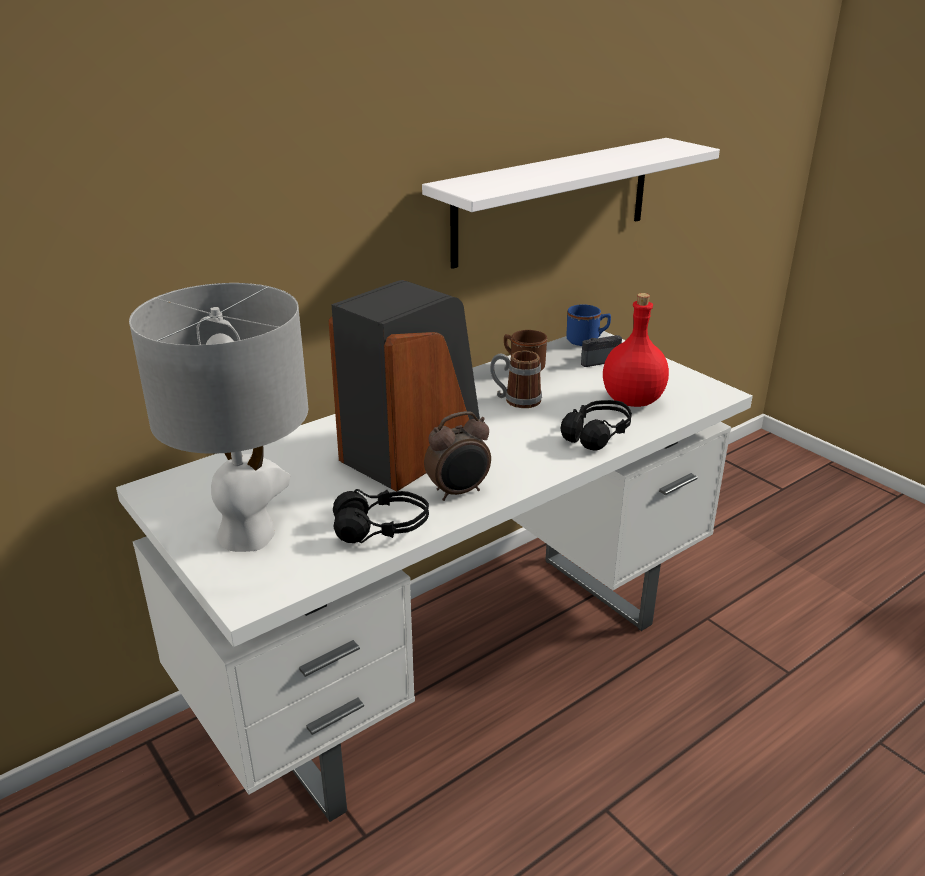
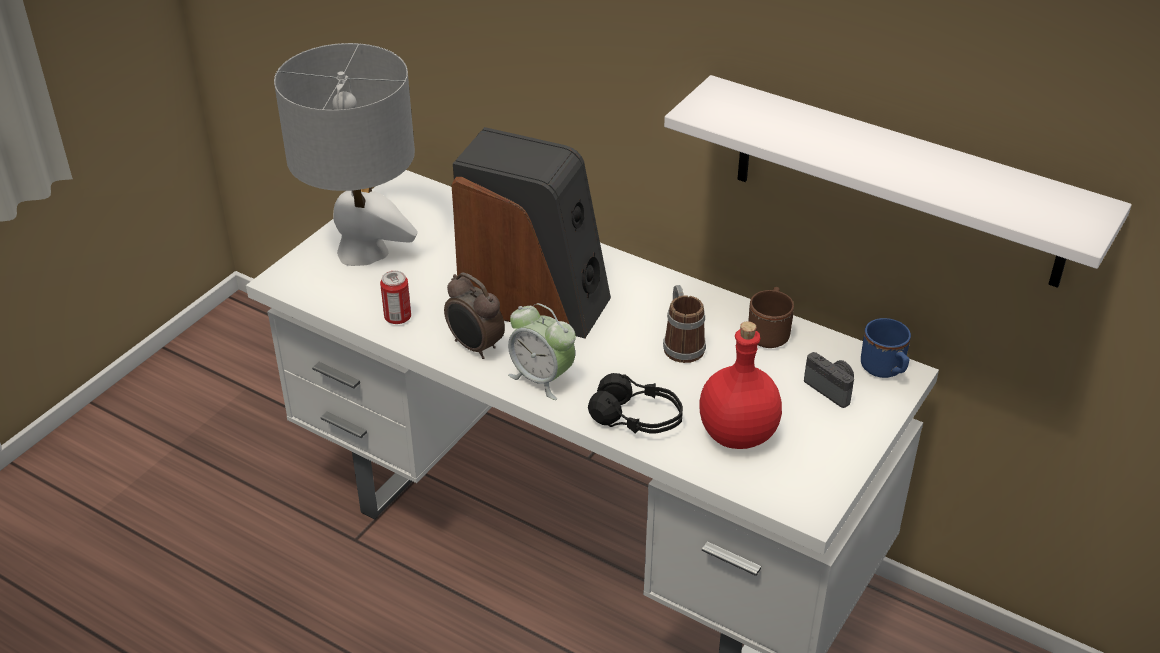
camera: 70 degrees right, 10 degrees up
(382, 528) = (398, 318): black headphones -> can
(524, 466) = (542, 378): none -> alarm clock

